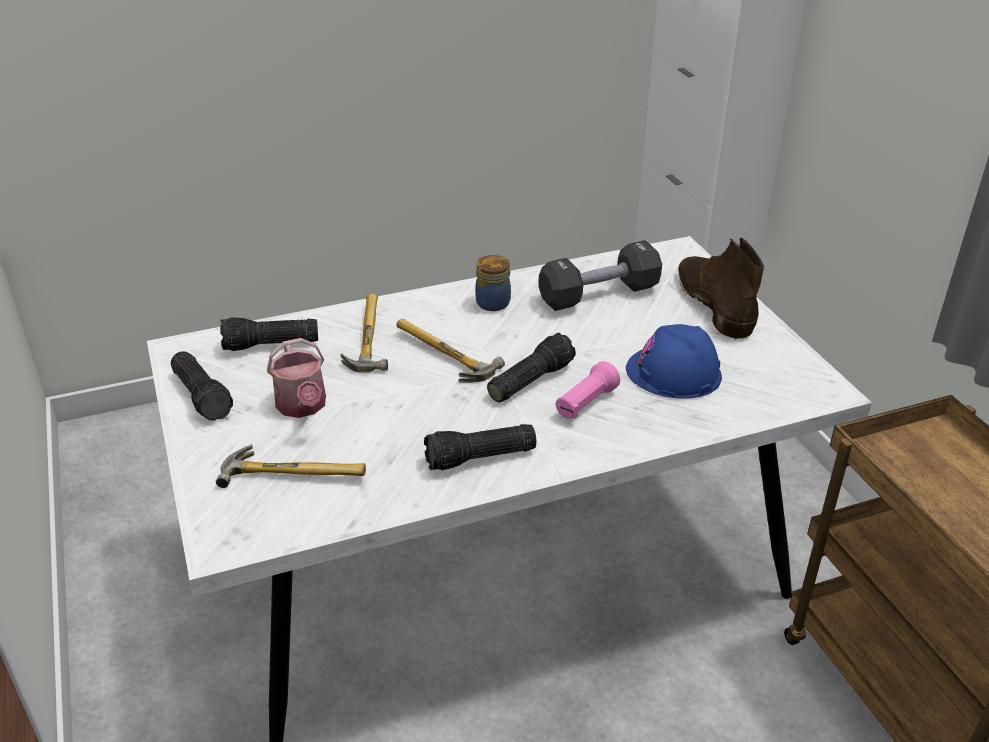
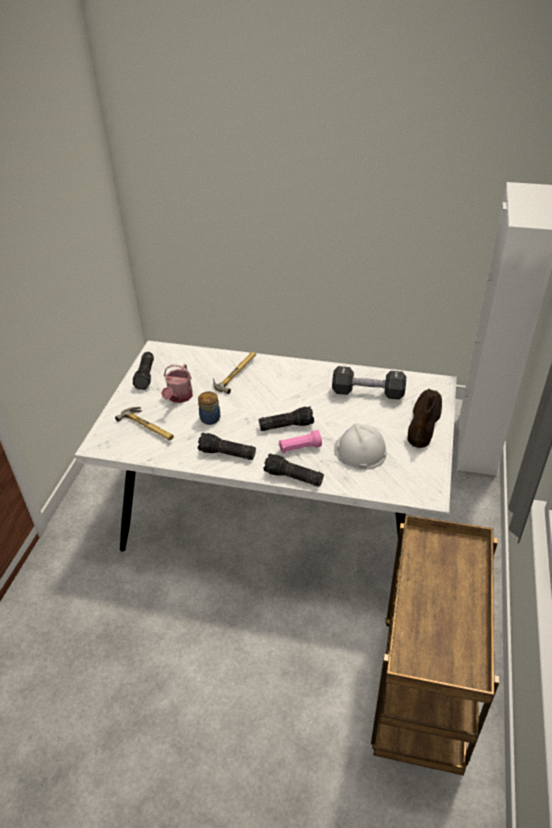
camera: 35 degrees right, 5 degrees up
(270, 345) = (192, 362): flashlight -> flashlight (292, 477)
(441, 357) = (258, 397): hammer -> none
(492, 302) = (310, 377): jar -> jar (210, 418)
(673, 372) = (360, 451): blue hard hat -> white hard hat

